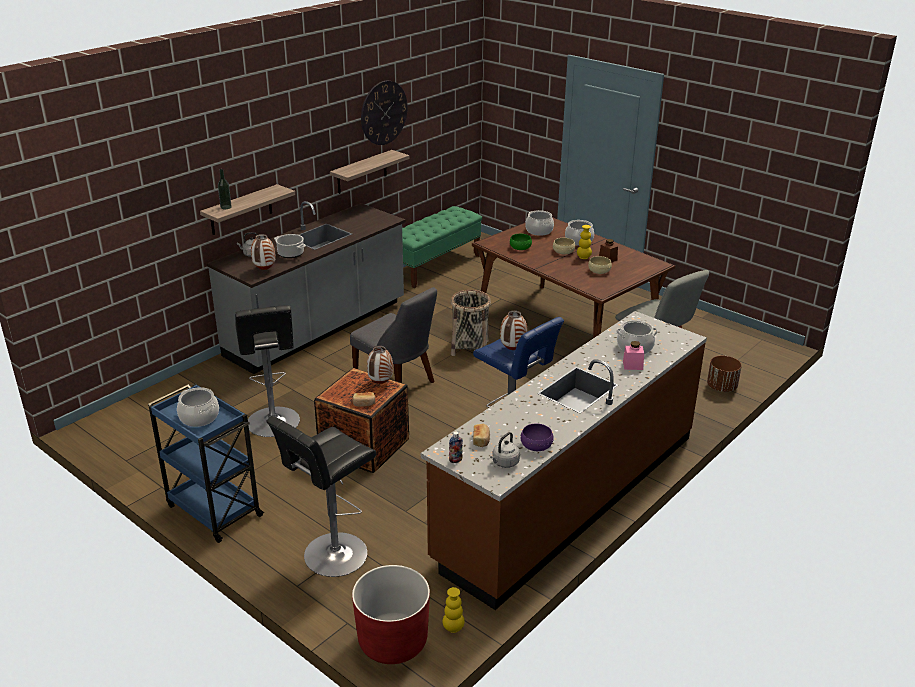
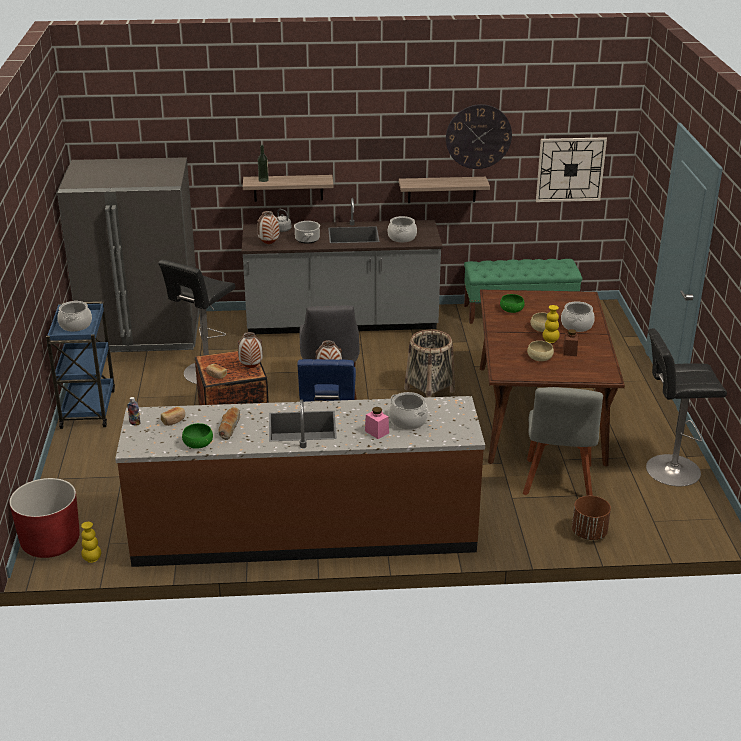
camera: 45 degrees right, 0 degrees up
(148, 420) = (142, 333): none -> grey fridge
(332, 557) = (101, 475): black stool -> black stool (669, 470)
(445, 126) = (570, 169): none -> wall clock
(504, 463) = (157, 442): grey kettle -> none
(532, 420) = (229, 427): none -> bread
(536, 445) = (198, 443): purple bowl -> green bowl
(539, 231) = (558, 303): cooking pot -> cooking pot (402, 237)

